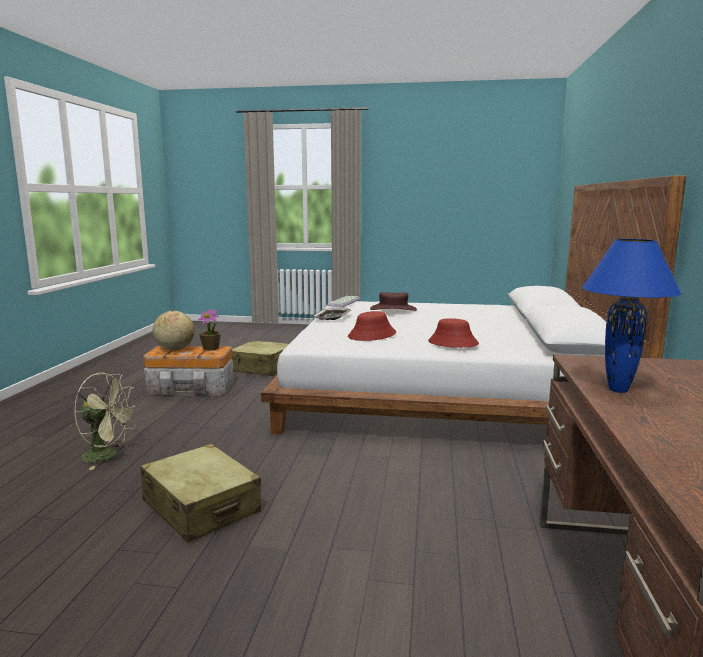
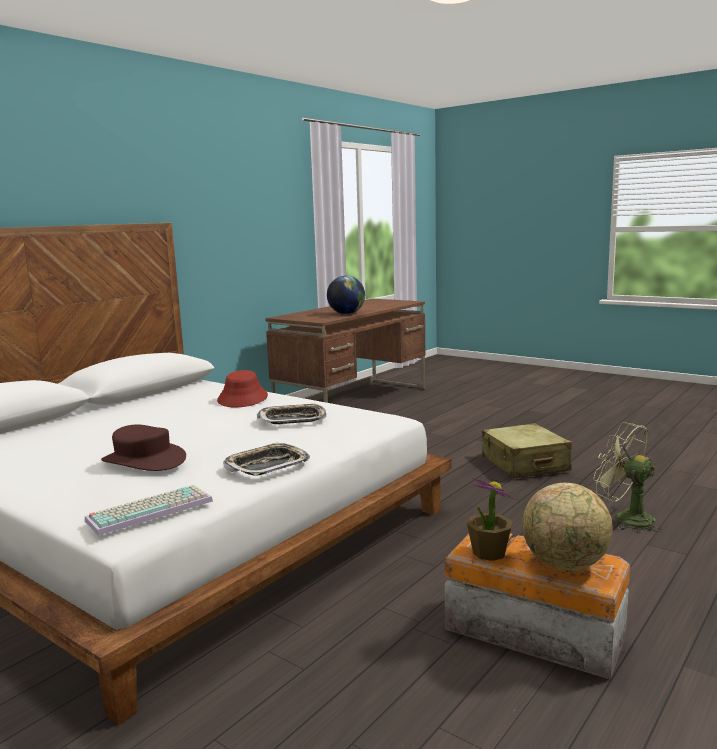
camera: 150 degrees left, 0 degrees up
(263, 368) = (352, 678): beige suitcase -> none
(372, 335) = (292, 419): red hat -> tray
(619, 390) = (346, 314): blue table lamp -> globe

